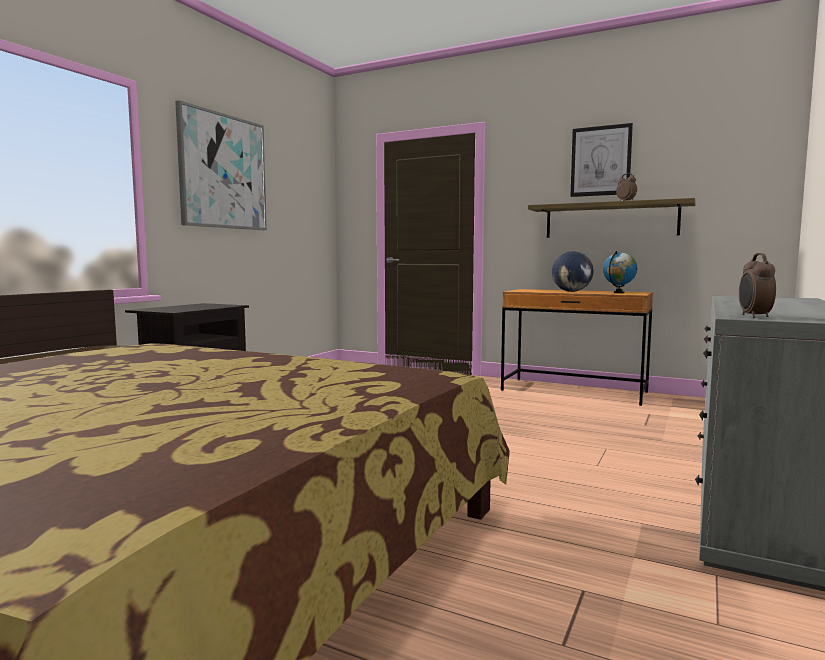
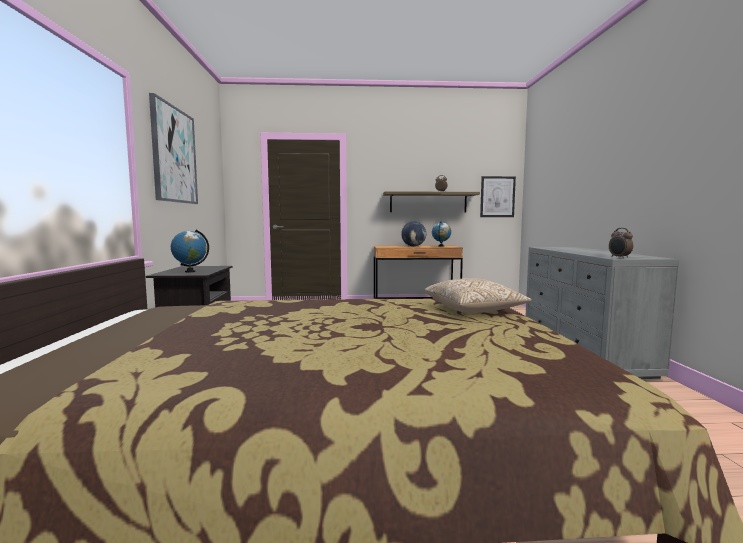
camera: 30 degrees left, 0 degrees up
(177, 308) = (190, 271): none -> globe
(359, 385) = (474, 310): none -> pillow
(600, 161) = (421, 166): picture -> picture (497, 197)

